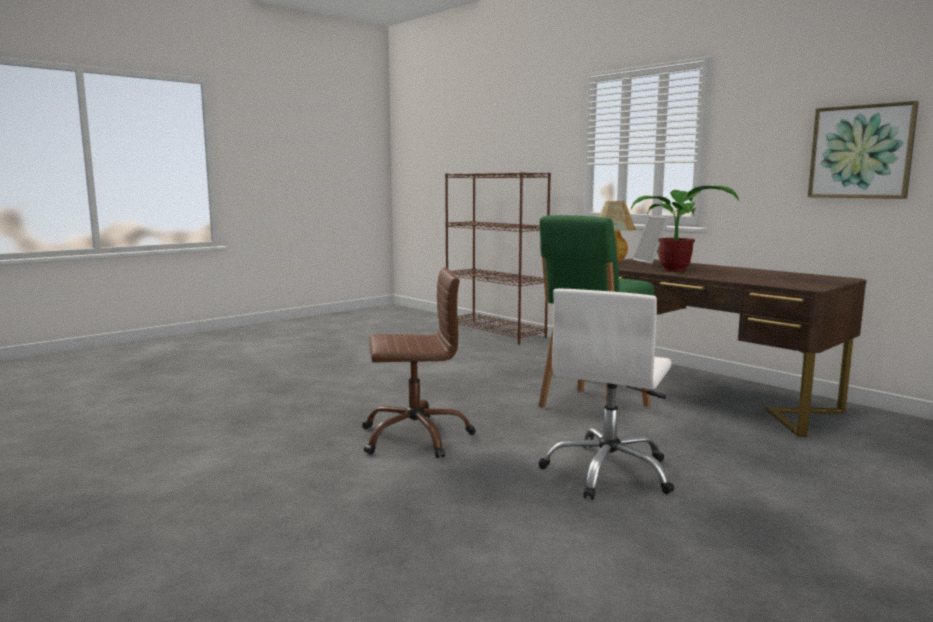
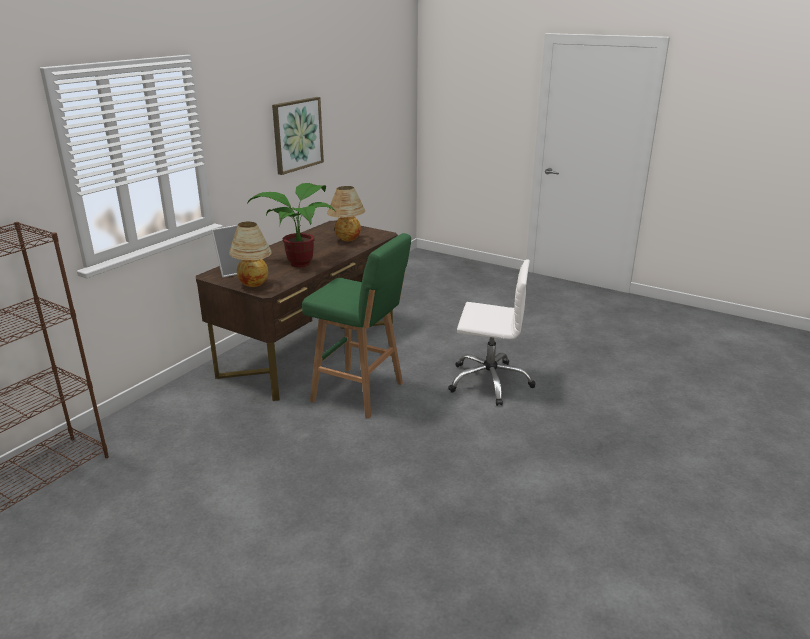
camera: 105 degrees left, 15 degrees up
(415, 437) = (477, 472): brown office chair -> none
(768, 279) = (347, 240): none -> table lamp

